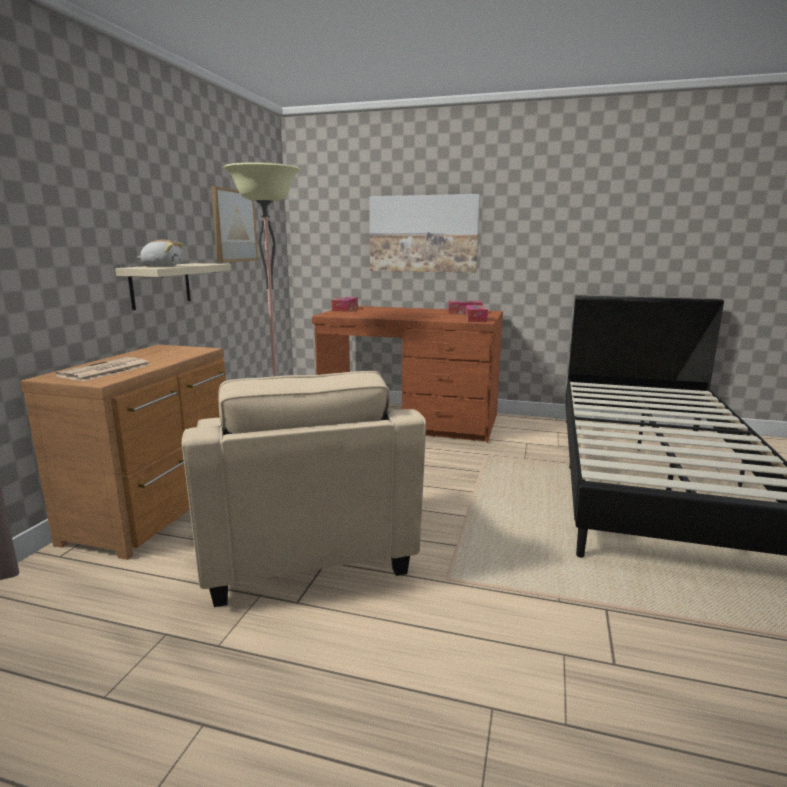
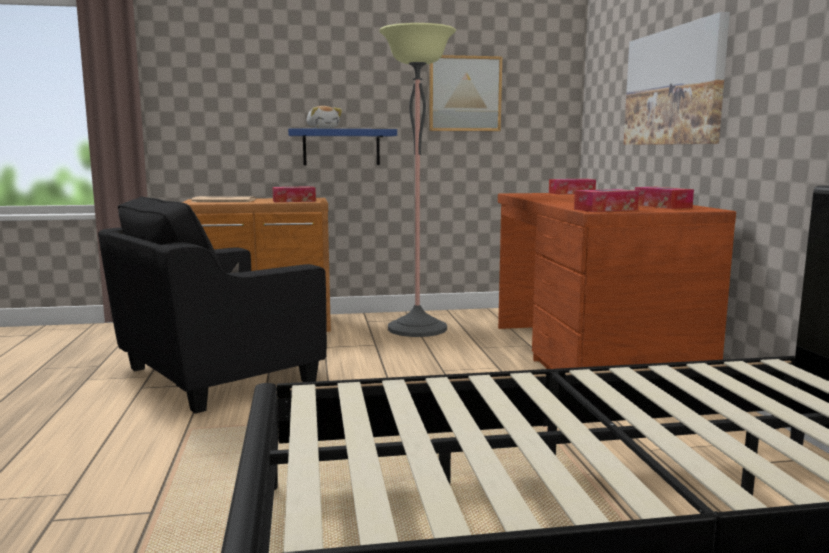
camera: 65 degrees right, 5 degrees down
(160, 285) = (341, 147): beige shelf -> blue shelf
(179, 353) = (294, 201): none -> tissue box
(304, 551) = (218, 375): beige armchair -> black armchair

